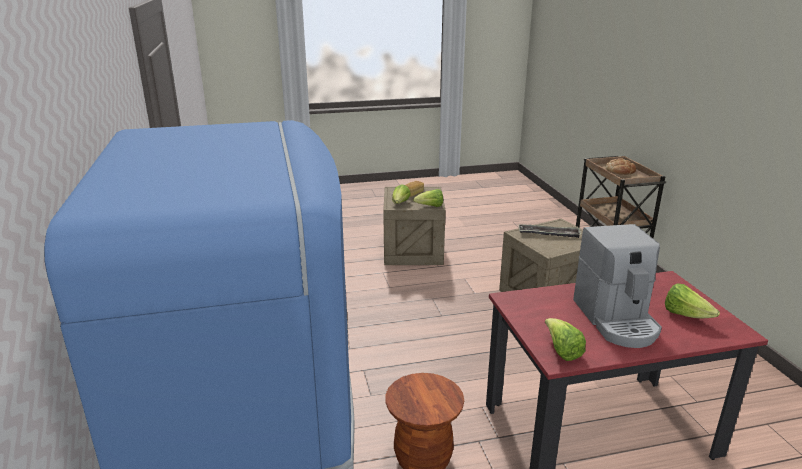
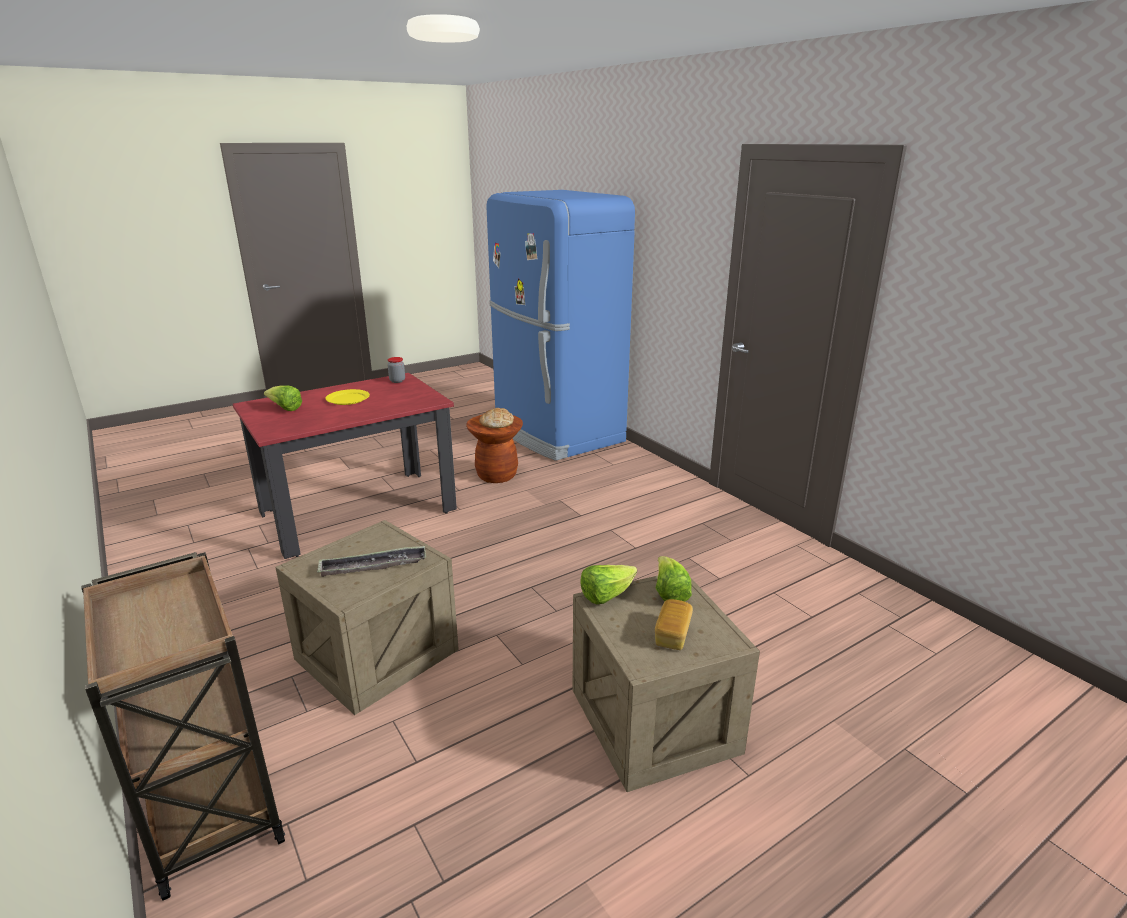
camera: 160 degrees right, 0 degrees up
(562, 351) = (397, 381): lettuce -> jar
(616, 320) = (347, 399): coffee machine -> yellow plate
(620, 170) = (156, 632): bread -> bread (496, 423)

